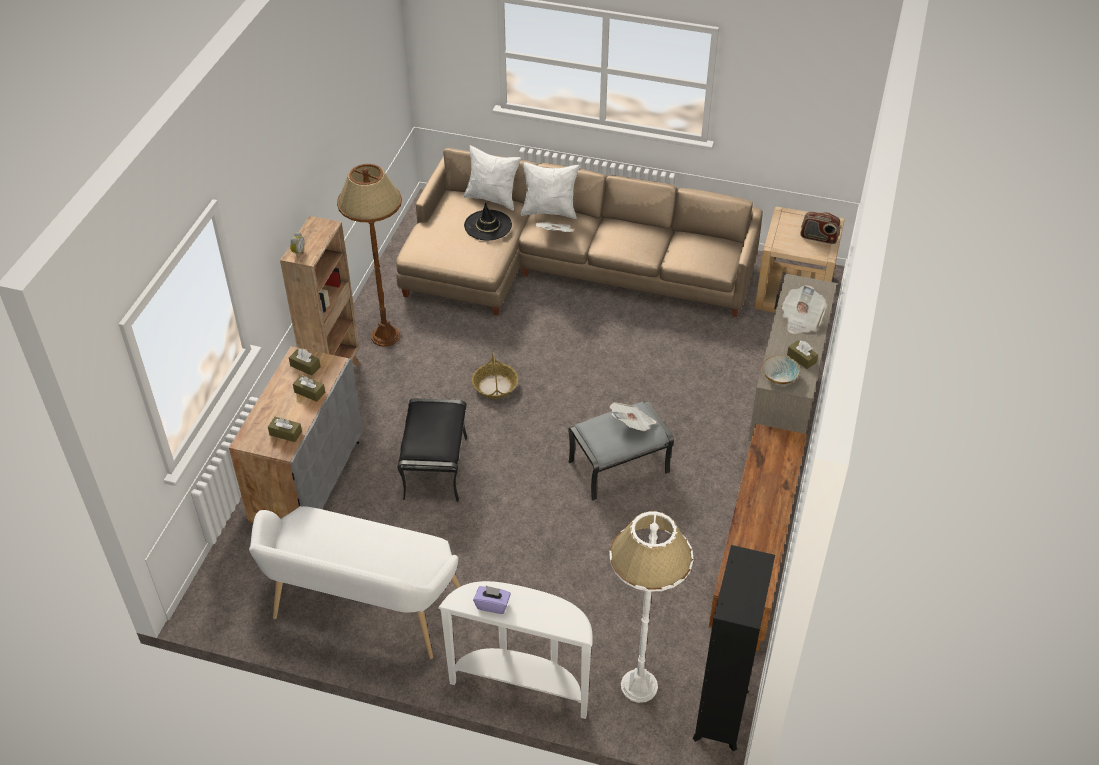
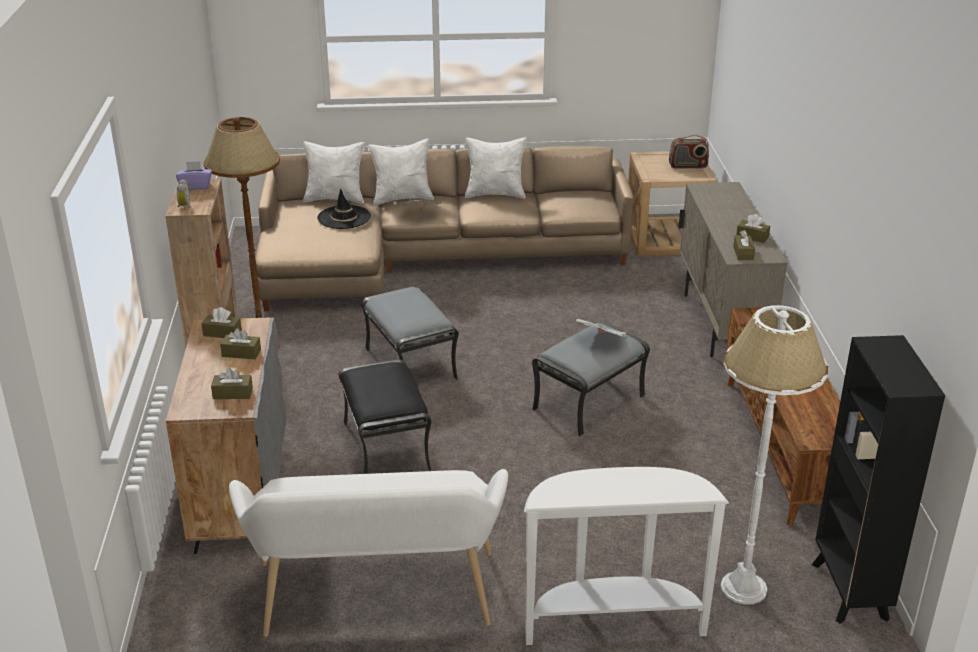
camera: 20 degrees left, 15 degrees down
(492, 605) = (588, 492): purple tissue box -> purple tissue box (196, 186)
(495, 386) = (412, 364): basket -> grey ottoman
(634, 224) = (495, 194): none -> white pillow
(780, 377) = (743, 253): bowl -> brown tissue box
(801, 320) = (728, 211): newspaper -> none

